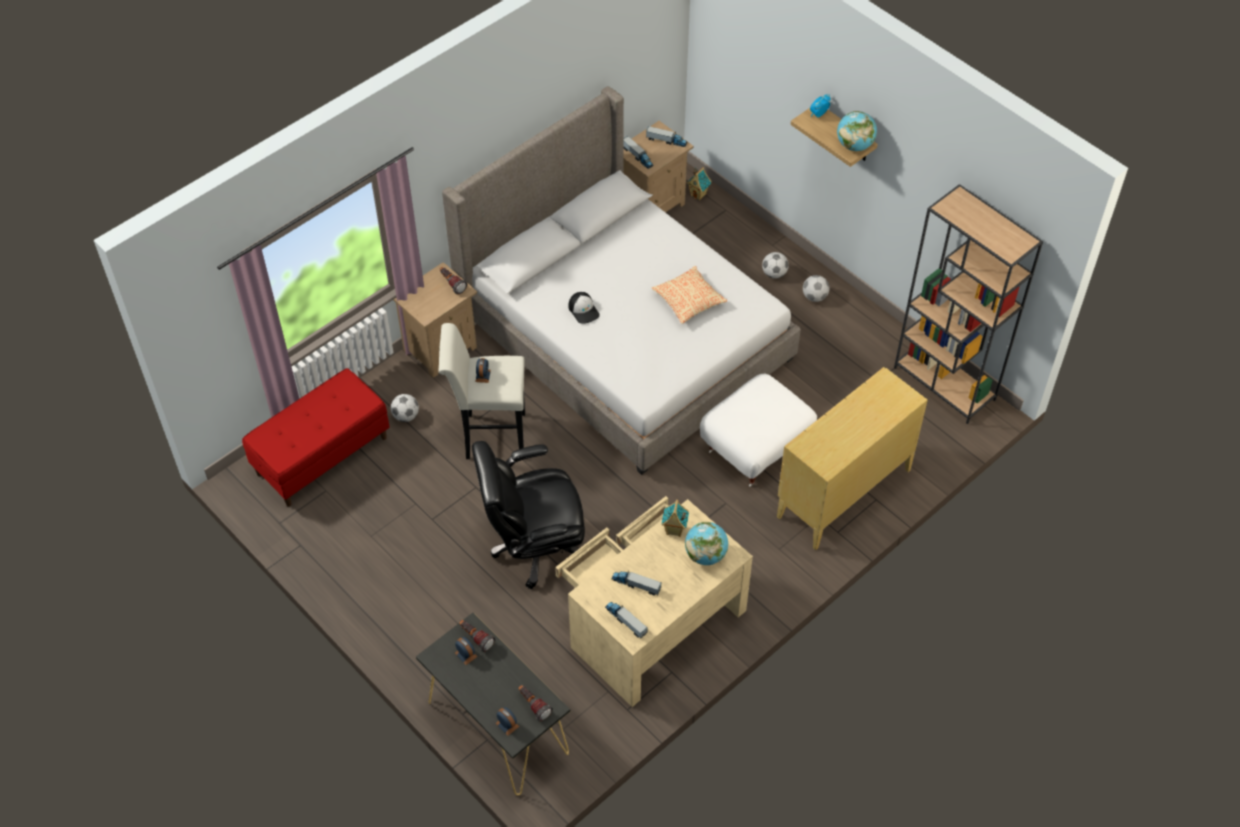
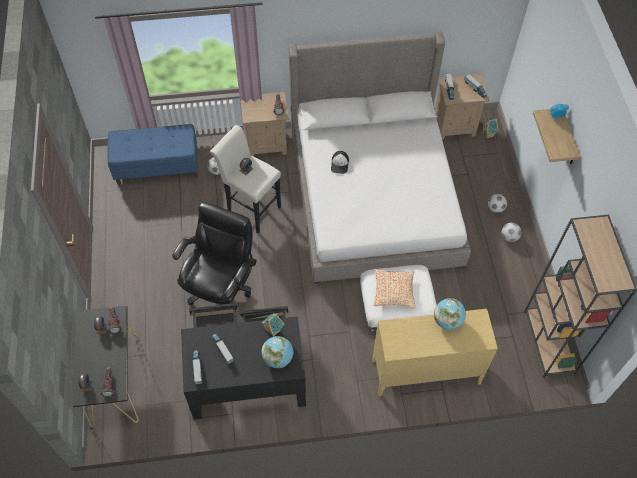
camera: 35 degrees right, 5 degrees up
(322, 455) = (157, 167): red bench -> blue bench
(533, 546) = (221, 287): black office chair -> black office chair turned 90 degrees clockwise
(651, 623) = (245, 376): beige desk -> black desk
(688, 301) = (406, 193): beige pillow -> beige pillow (393, 291)
(854, 145) = (563, 149): globe -> globe (447, 321)

